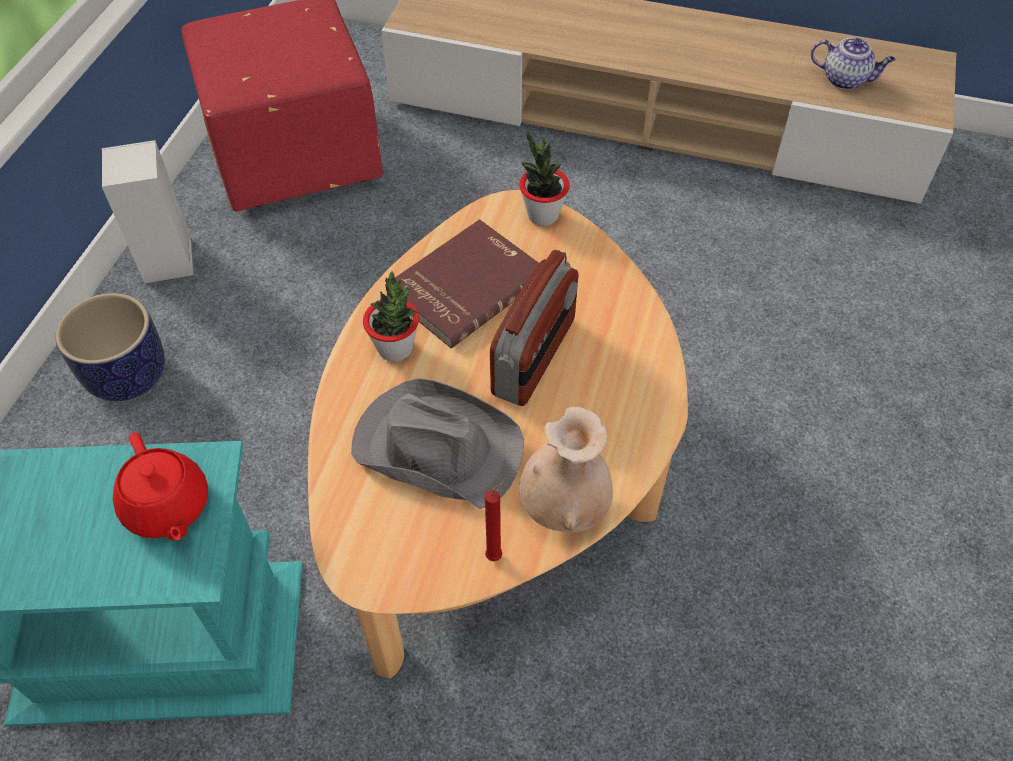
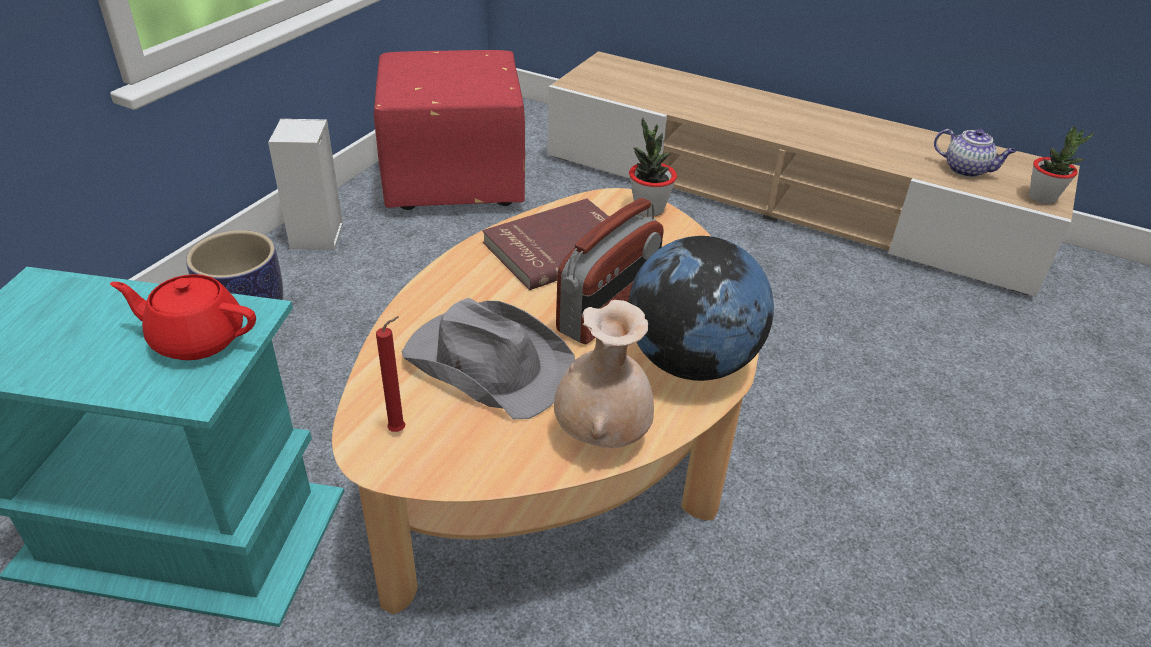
camera: 10 degrees right, 15 degrees down
(167, 507) = (196, 339): red teapot -> red teapot turned 120 degrees clockwise
(395, 348) = (476, 282): potted plant -> potted plant (1042, 198)
(496, 555) = (517, 463): red candle -> red candle (400, 430)
(626, 406) = (691, 362): none -> globe

